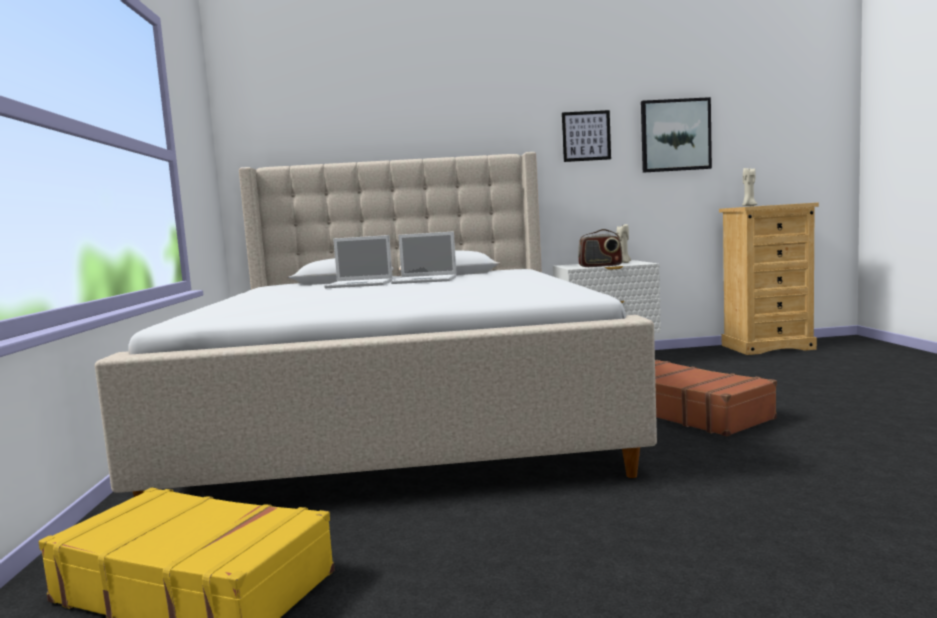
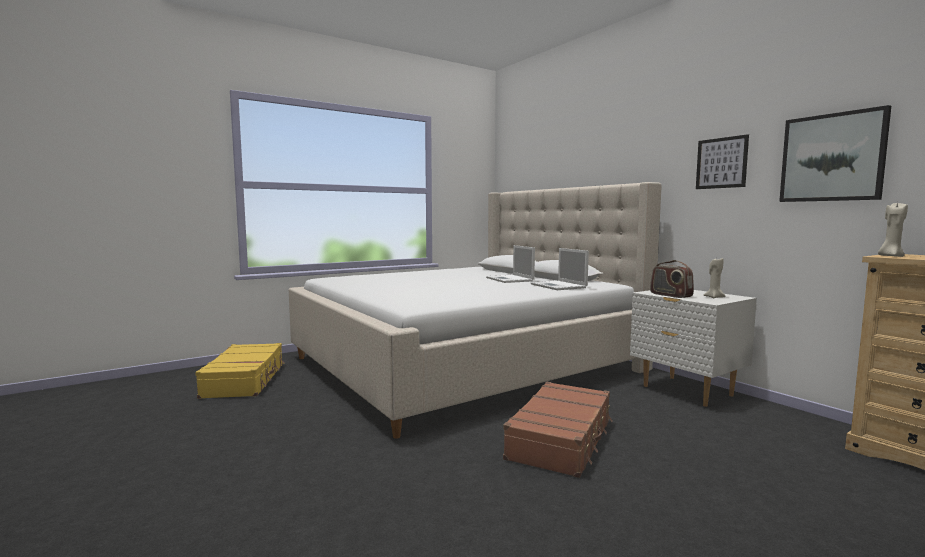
camera: 60 degrees right, 0 degrees up
(361, 284) = (482, 275): laptop -> laptop (559, 286)

